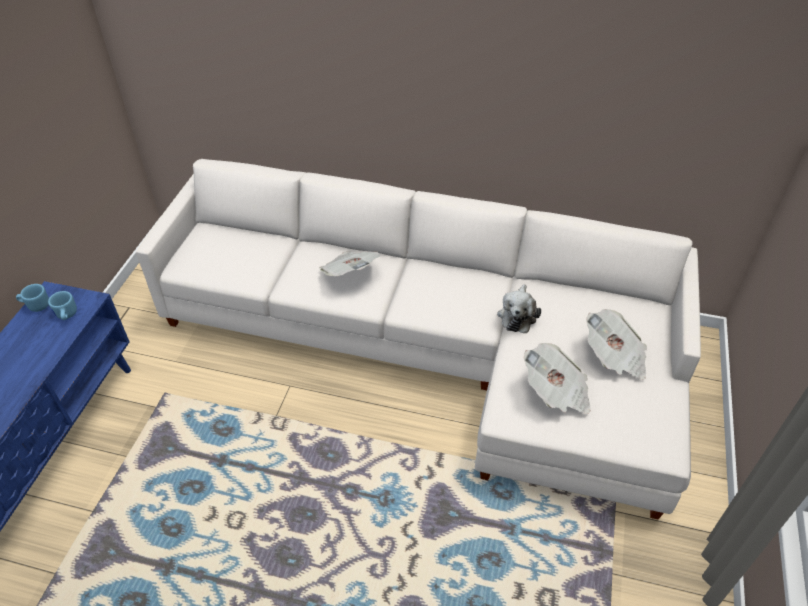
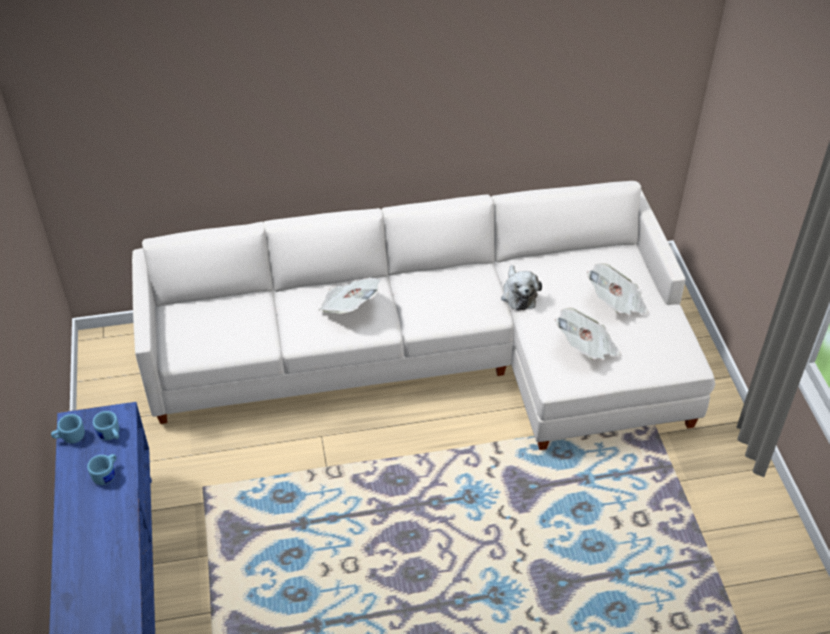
camera: 25 degrees left, 0 degrees up
(36, 349) = (107, 475): none -> blue mug

